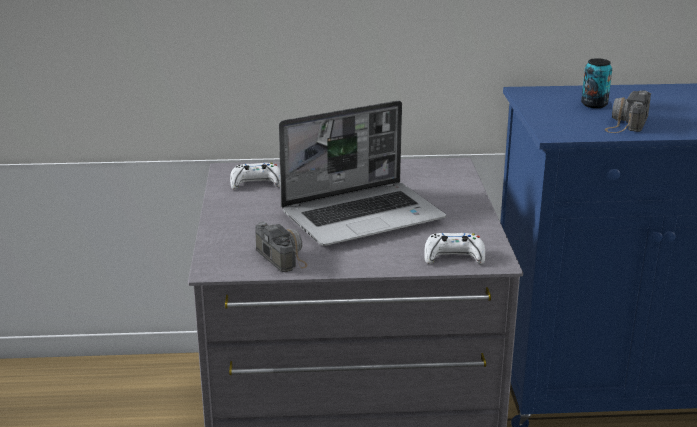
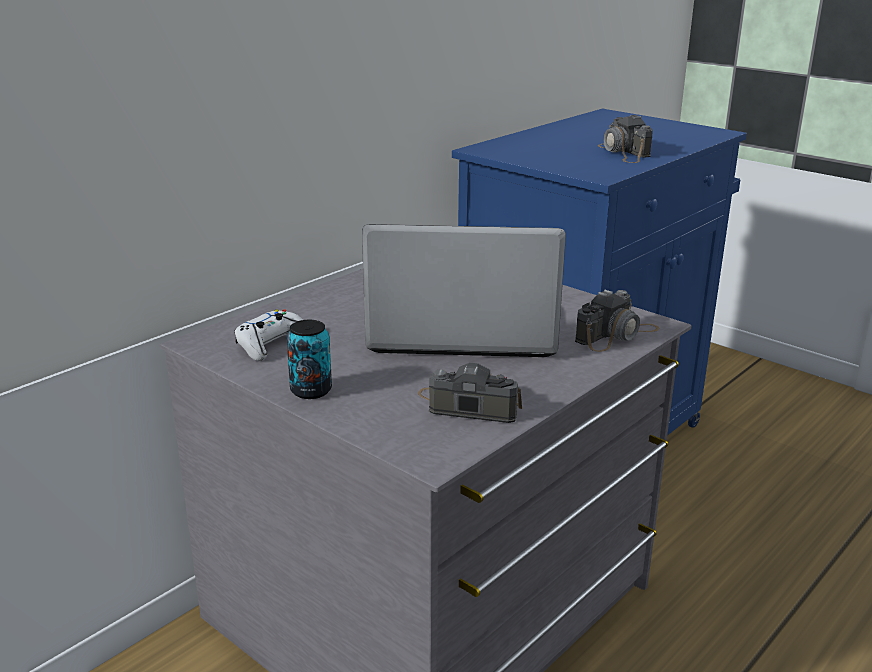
camera: 45 degrees left, 0 degrees up
(363, 216) = (459, 331): laptop -> laptop turned 105 degrees counterclockwise
(453, 256) = (617, 334): white game controller -> camera
(594, 104) = (562, 145): can -> can (311, 390)

